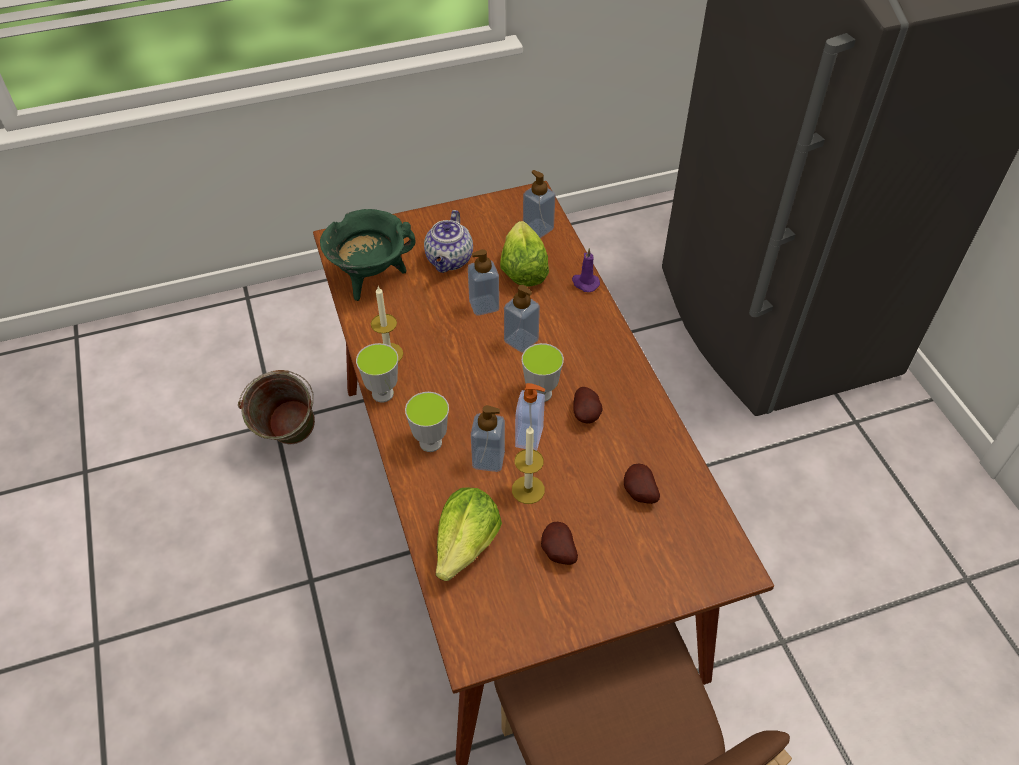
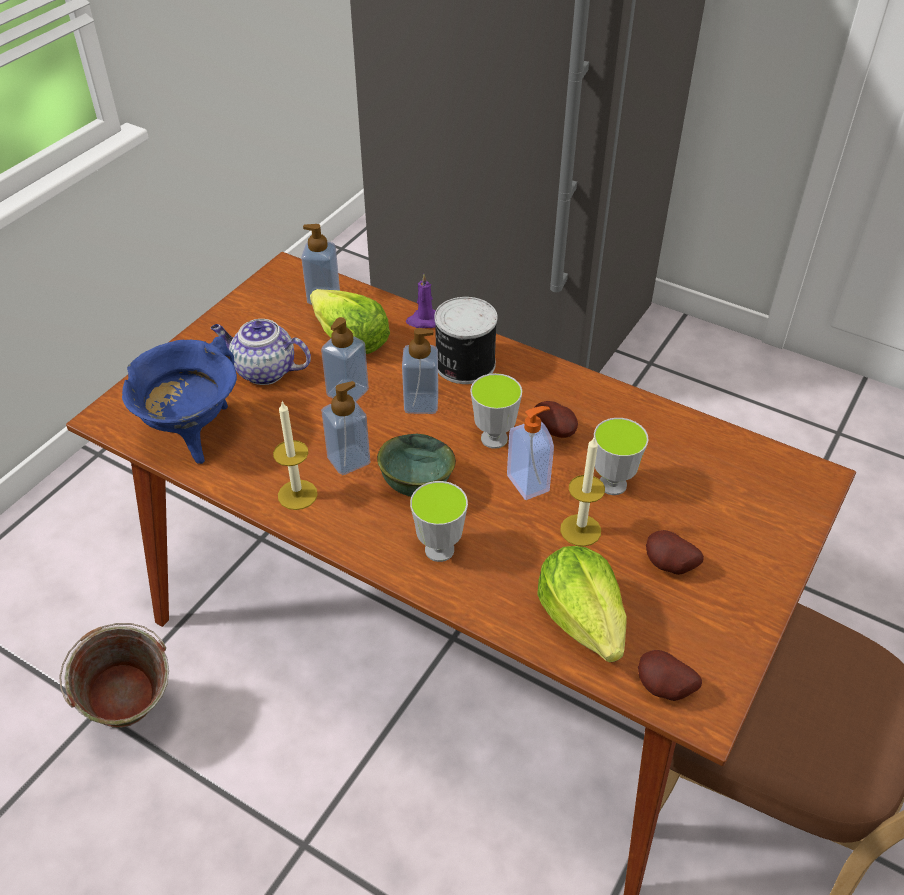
camera: 40 degrees left, 5 degrees down
(371, 278) = (193, 433): green cooking pot -> blue cooking pot
(382, 393) = (335, 536): cup -> cup (612, 484)
(449, 260) = (263, 371): teapot -> teapot turned 135 degrees clockwise
(459, 393) = (415, 486): none -> green bowl
(488, 459) = (513, 528): soap dispenser -> soap dispenser (348, 460)
(577, 330) = (463, 364): none -> can
(638, 493) = (675, 469): potato -> potato (663, 689)

